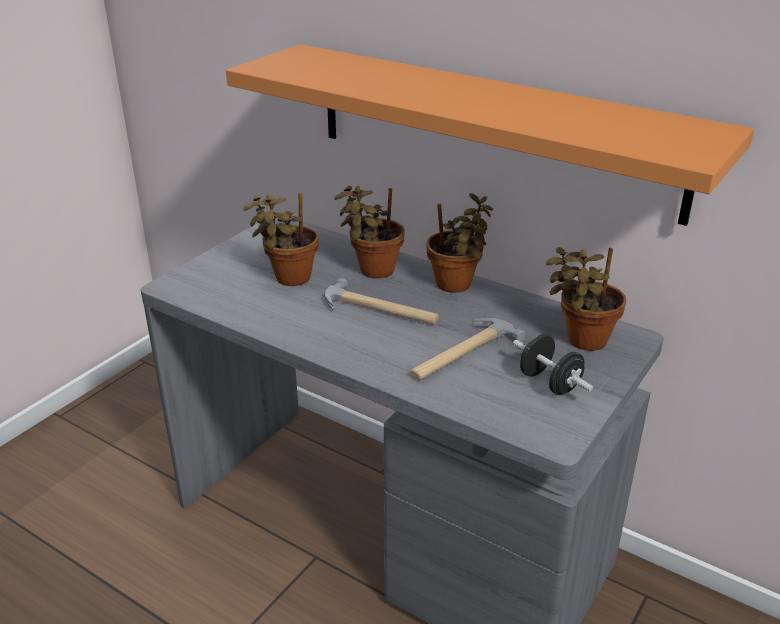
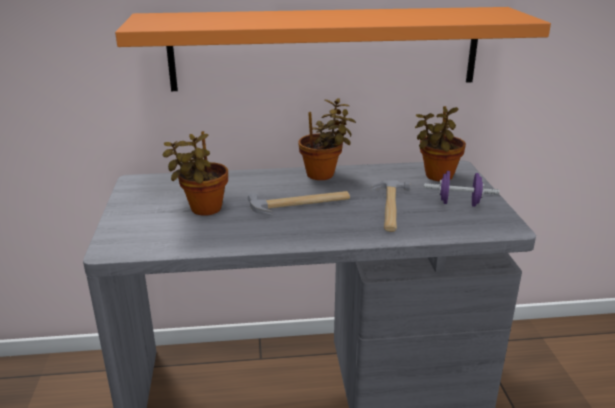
camera: 40 degrees left, 5 degrees down
(372, 270) = (255, 184): potted plant -> none
(549, 383) = (459, 203): black dumbbell -> purple dumbbell

